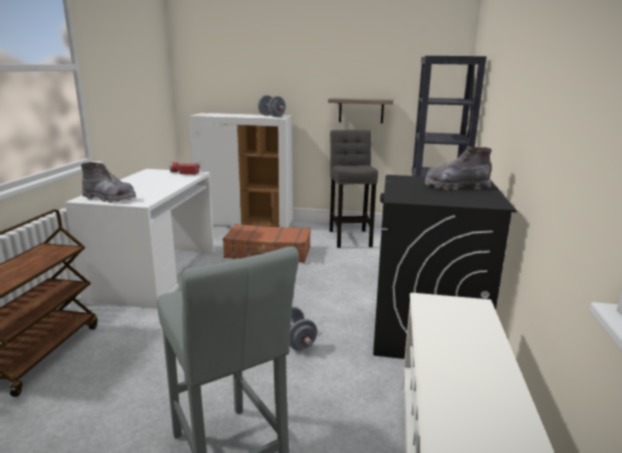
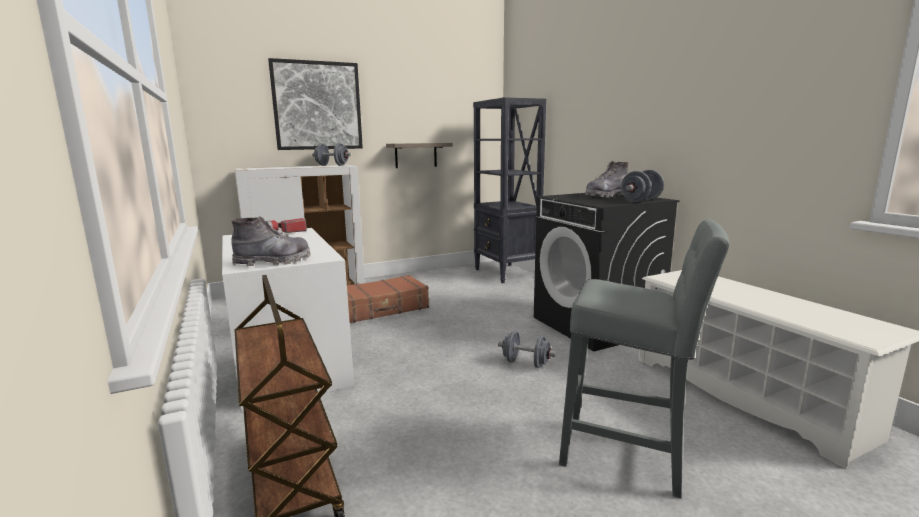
camera: 35 degrees left, 5 degrees down
(270, 60) = (317, 106): none -> picture
(350, 237) = (432, 280): grey stool -> none
(465, 201) = (641, 200): none -> grey dumbbell

